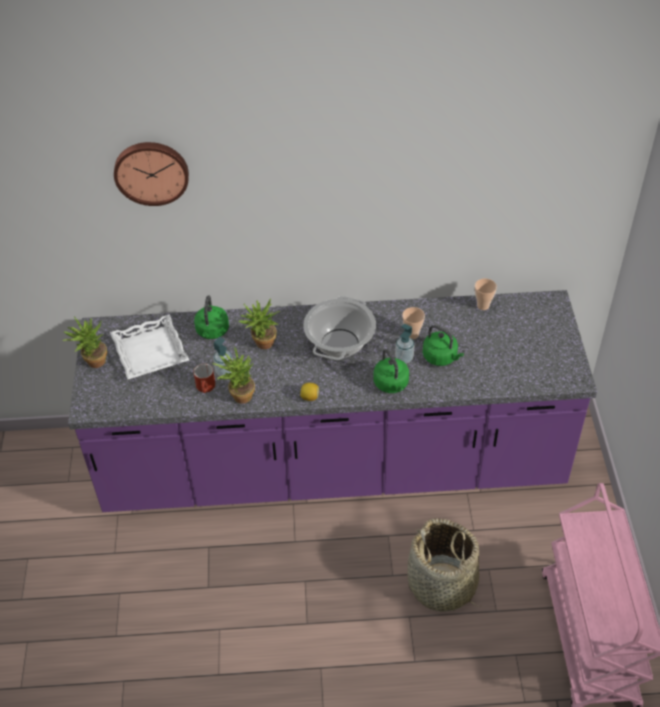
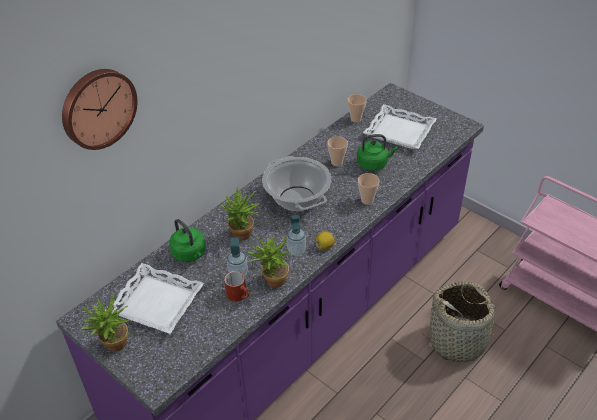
camera: 45 degrees left, 5 degrees down
(392, 385) = (367, 200): green kettle -> cup
(404, 358) = (352, 180): soap dispenser -> soap dispenser (296, 250)
(506, 343) = (399, 131): none -> white tray

